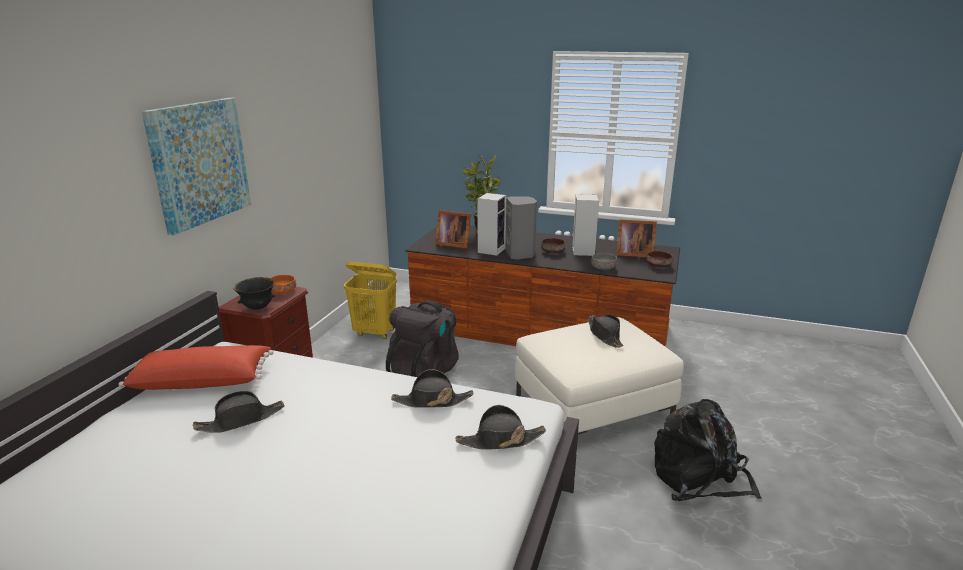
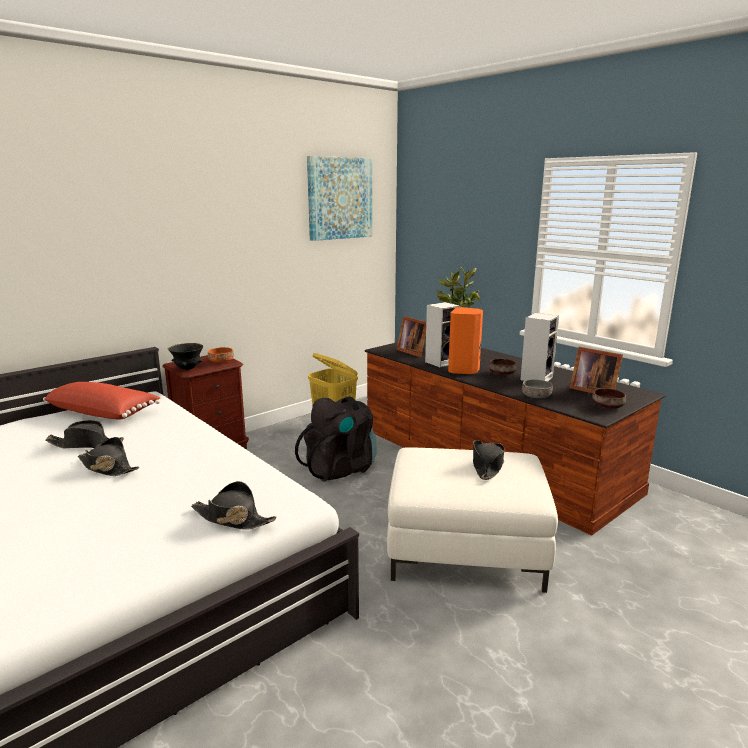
camera: 30 degrees right, 5 degrees down
(199, 163) = (161, 239): picture -> picture (340, 198)
(432, 401) = (227, 470): black hat -> black hat (108, 467)
(520, 255) = (464, 370): grey speaker -> orange speaker
(699, 478) = (513, 663): black backpack -> none

